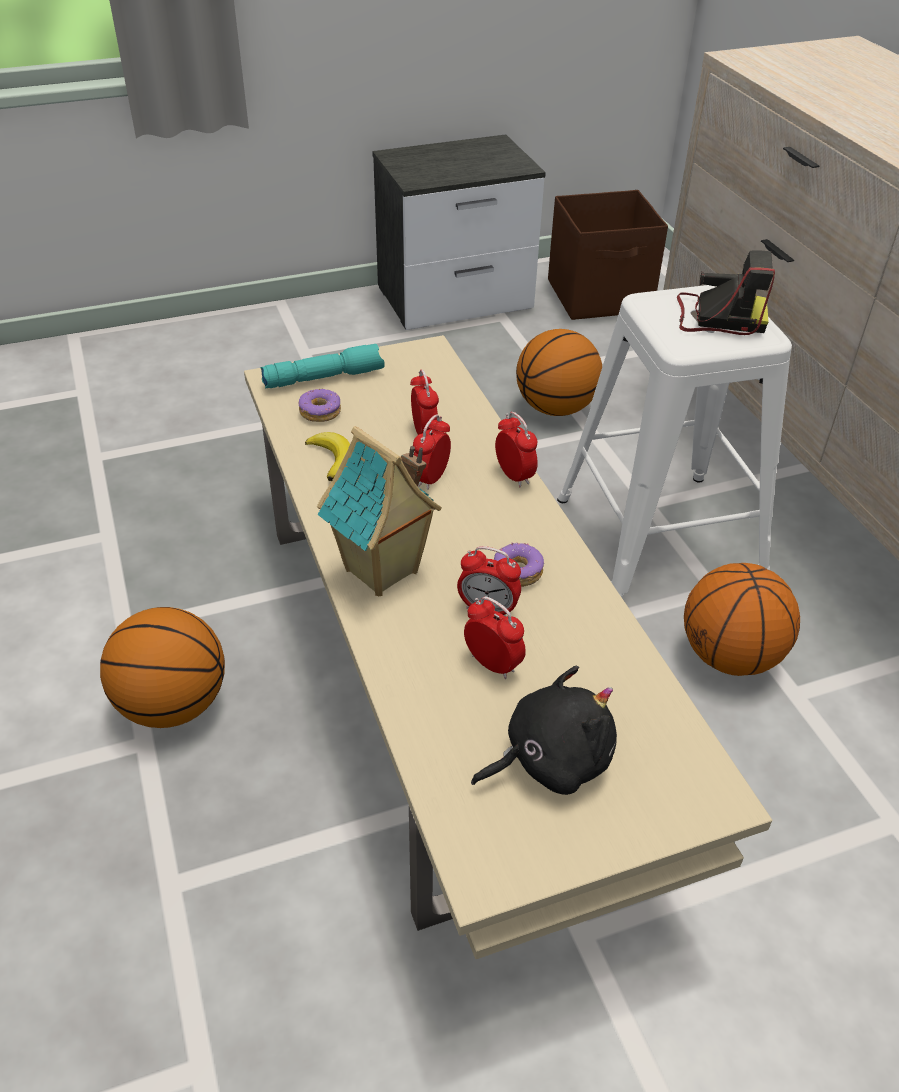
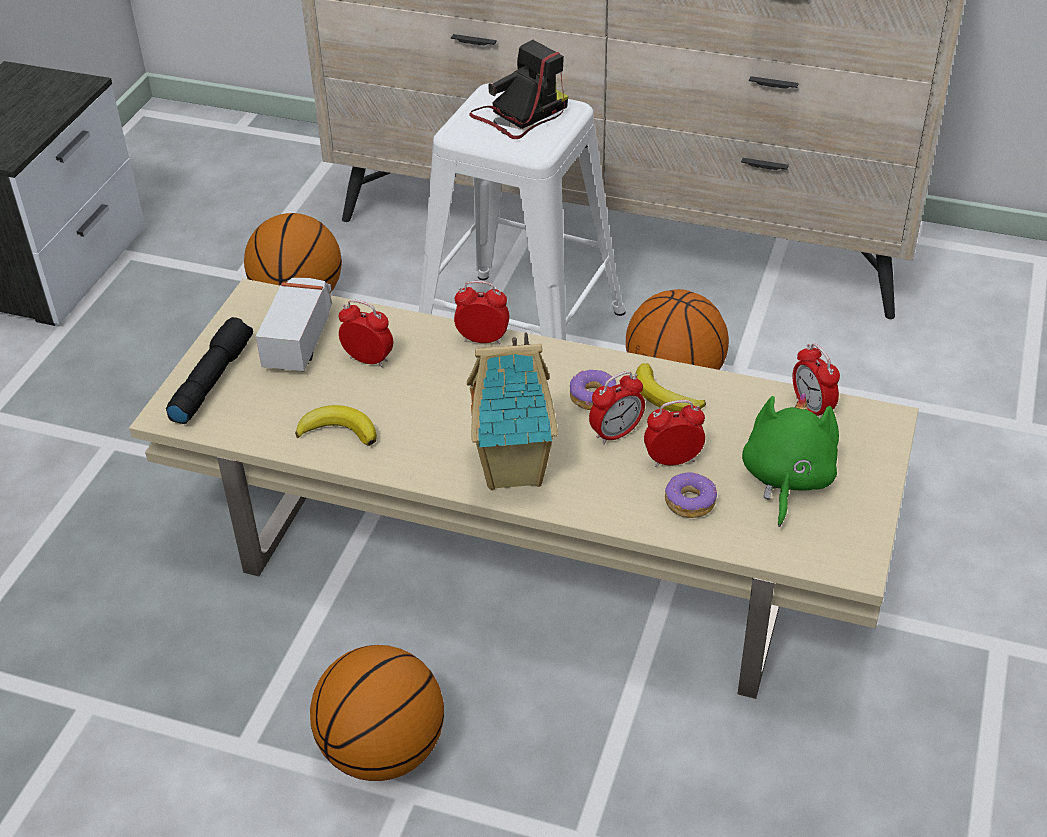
camera: 50 degrees left, 0 degrees up
(320, 412) = (261, 407): donut -> donut (689, 502)
(324, 377) = (211, 380): turquoise flashlight -> black flashlight
(410, 391) = (300, 339): none -> toy truck
(431, 478) = (432, 386): alarm clock -> alarm clock (811, 408)
(550, 759) = (786, 479): black plush toy -> green plush toy
(568, 616) = (664, 396): none -> banana
(601, 296) = (186, 179): brown storage box -> none

